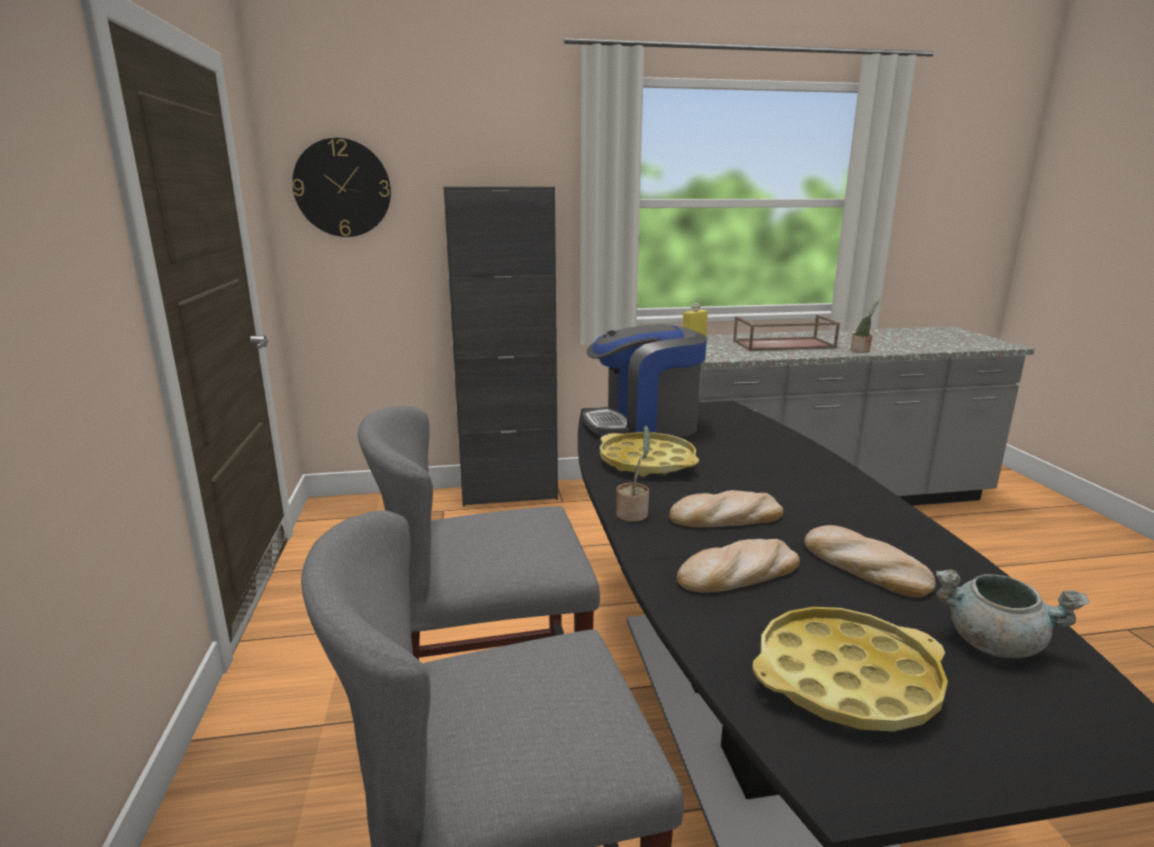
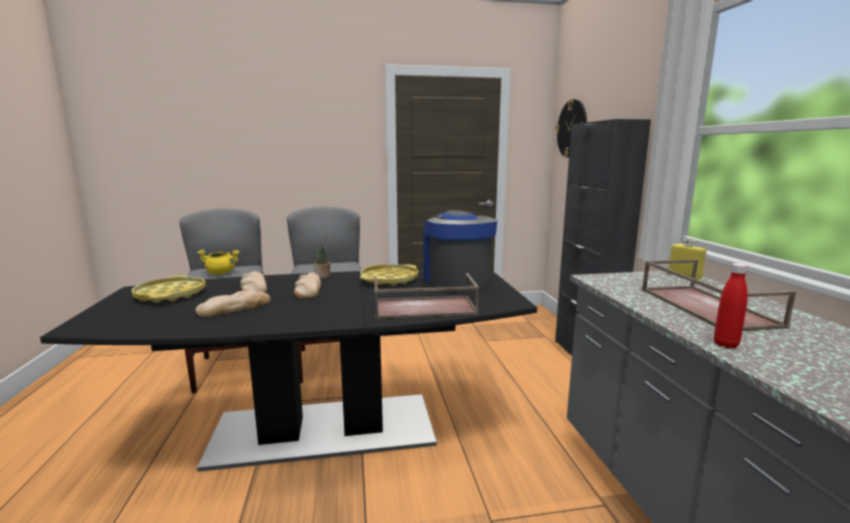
camera: 90 degrees right, 5 degrees down
(550, 695) = (221, 273): none -> yellow cooking pot
(769, 442) = (423, 308): none -> brown tray
(861, 351) = (725, 344): potted plant -> red bottle
(994, 642) = (152, 319): grey cooking pot -> none

